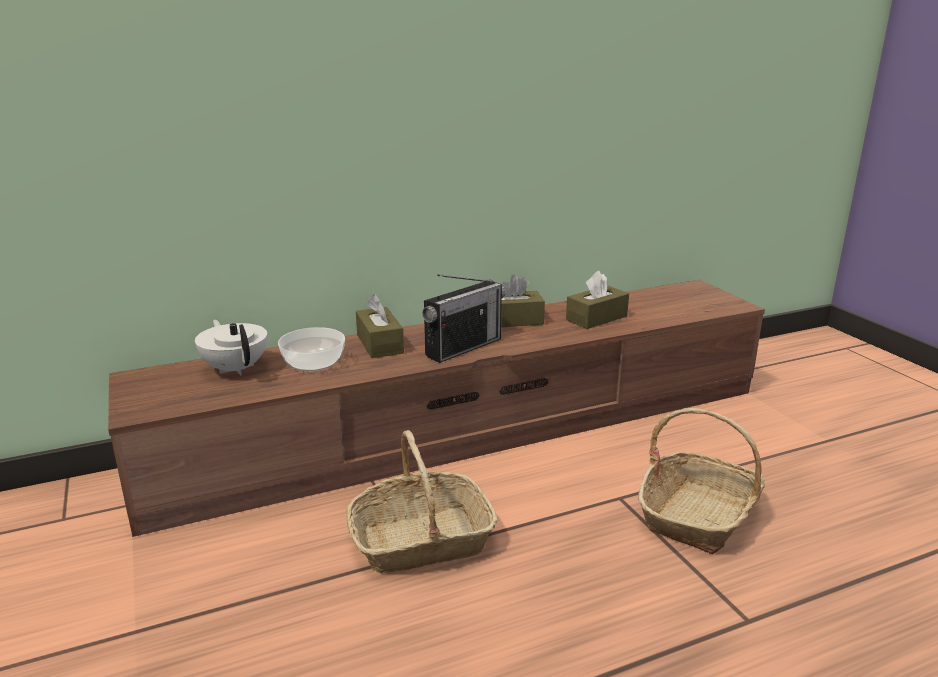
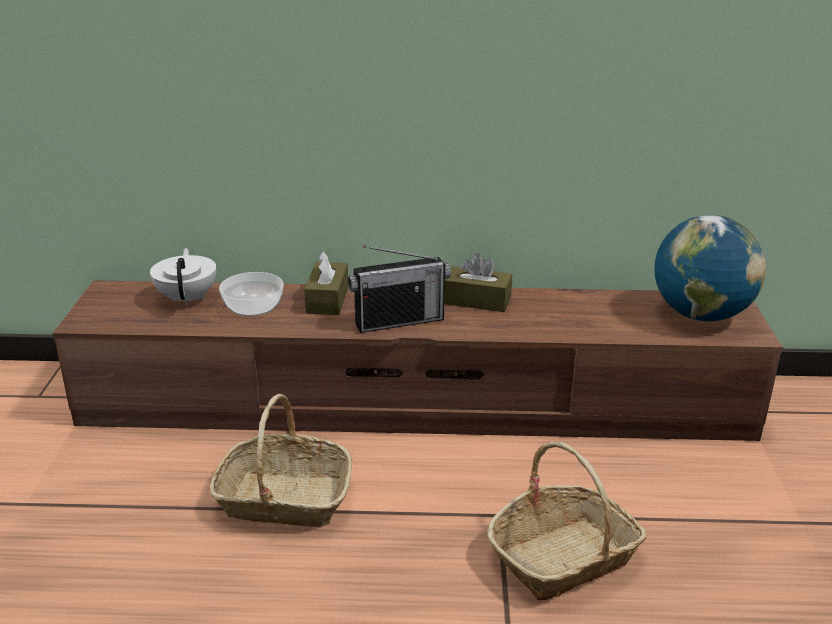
camera: 25 degrees right, 5 degrees up
(596, 318) = (568, 316): brown tissue box -> none
(688, 299) = (700, 315): none -> globe

